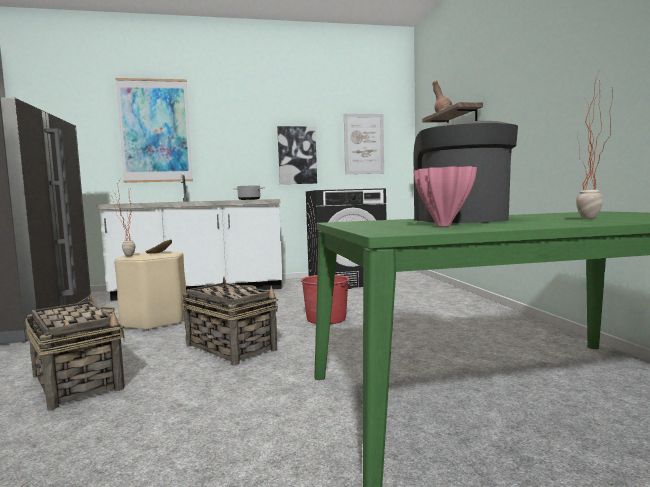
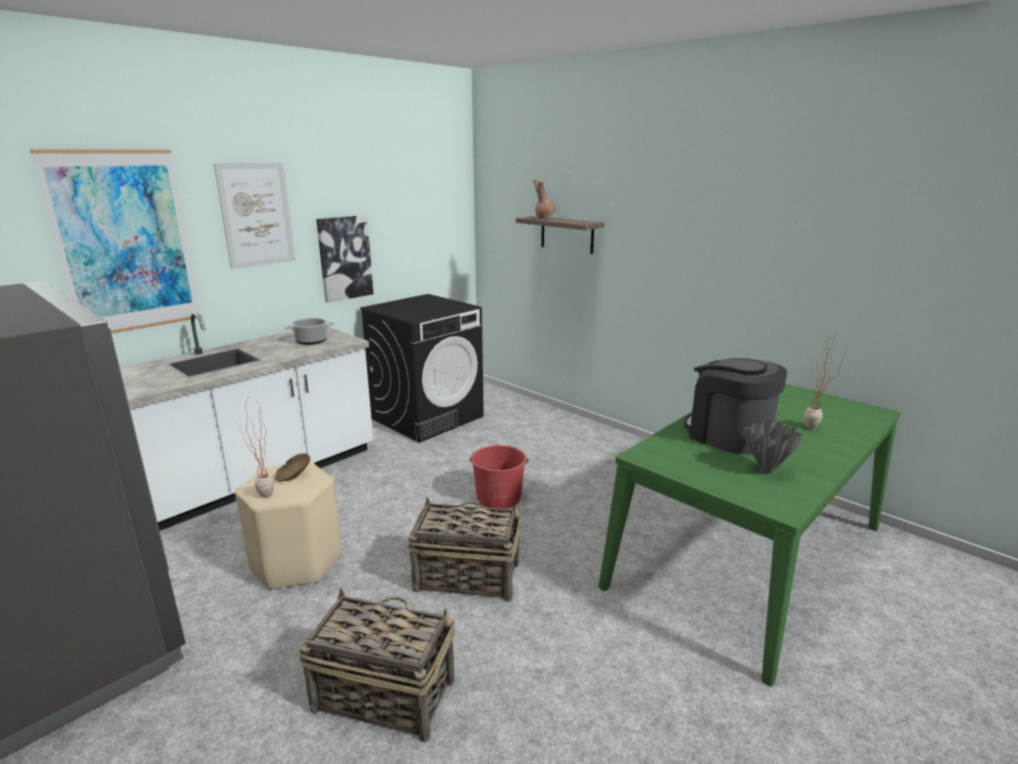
camera: 35 degrees left, 15 degrees up
(364, 144) = (422, 233): picture -> picture (256, 215)
(444, 226) = (767, 471): pink vase -> grey vase

